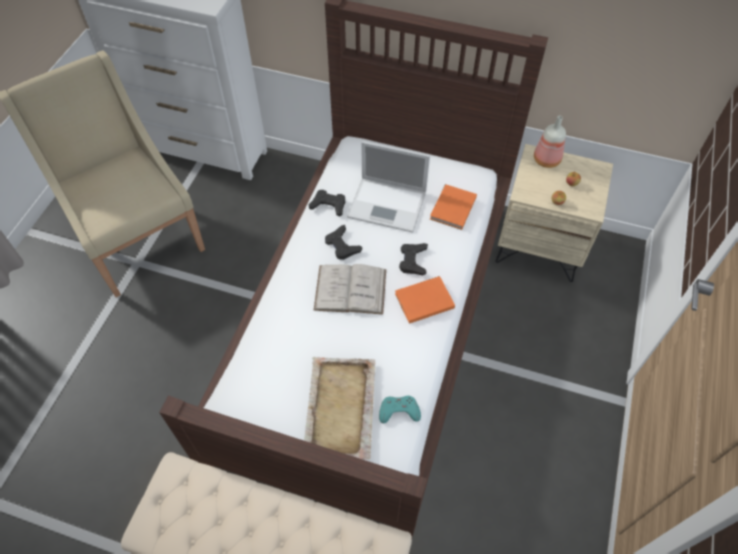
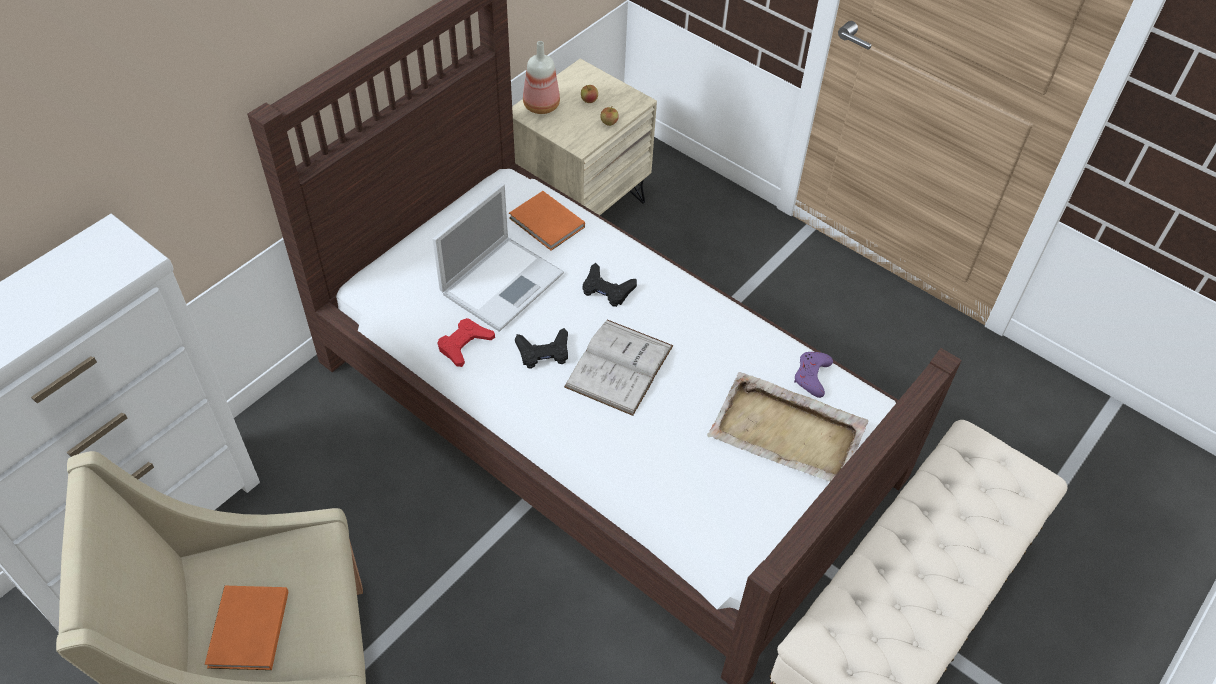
camera: 70 degrees left, 5 degrees down
(328, 205) = (464, 345): black game controller -> red game controller
(399, 411) = (812, 376): turquoise game controller -> purple game controller
(422, 300) = (671, 301): orange book -> orange book (247, 631)

